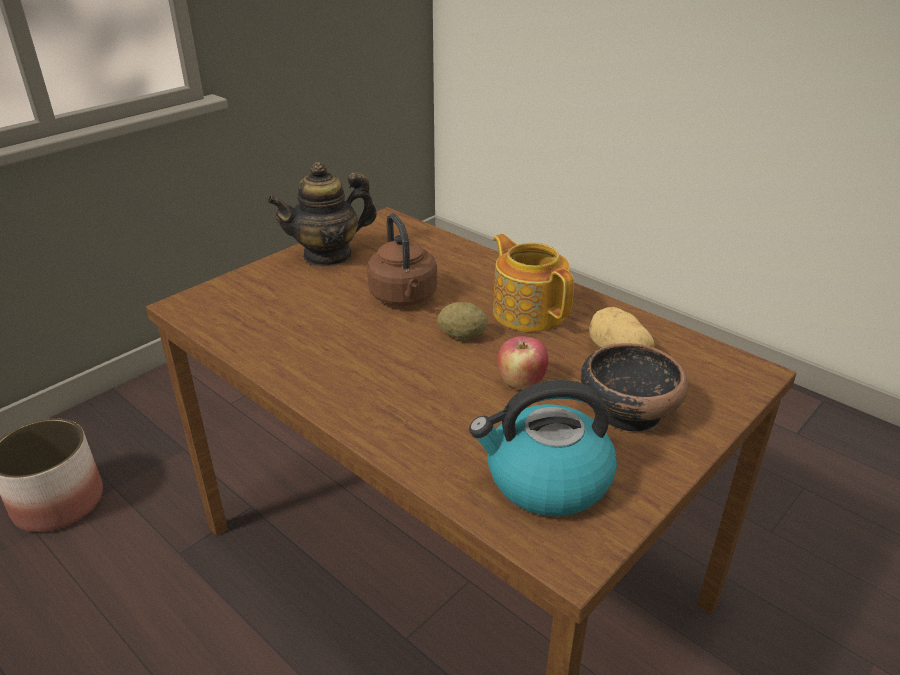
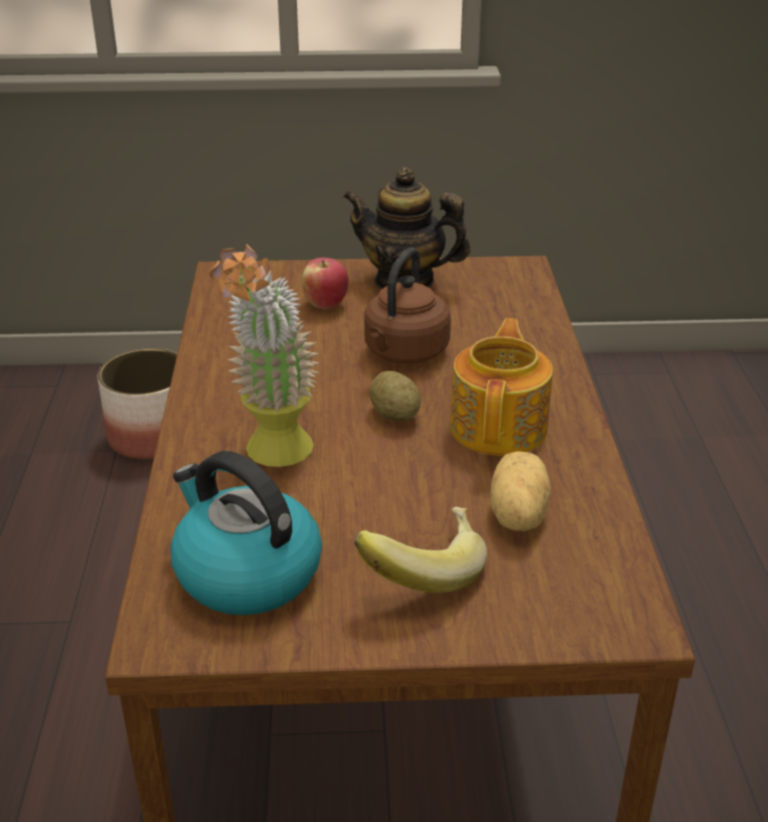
camera: 45 degrees right, 0 degrees up
(437, 402) = (273, 458): none -> potted plant
(521, 382) = (372, 485): apple -> apple (325, 304)
(628, 411) = (422, 570): bowl -> banana

